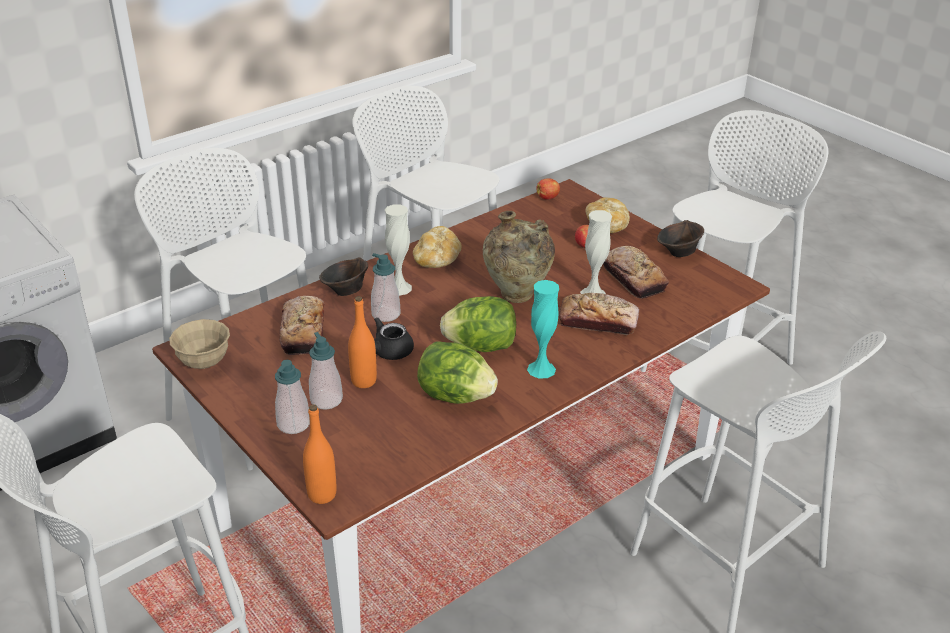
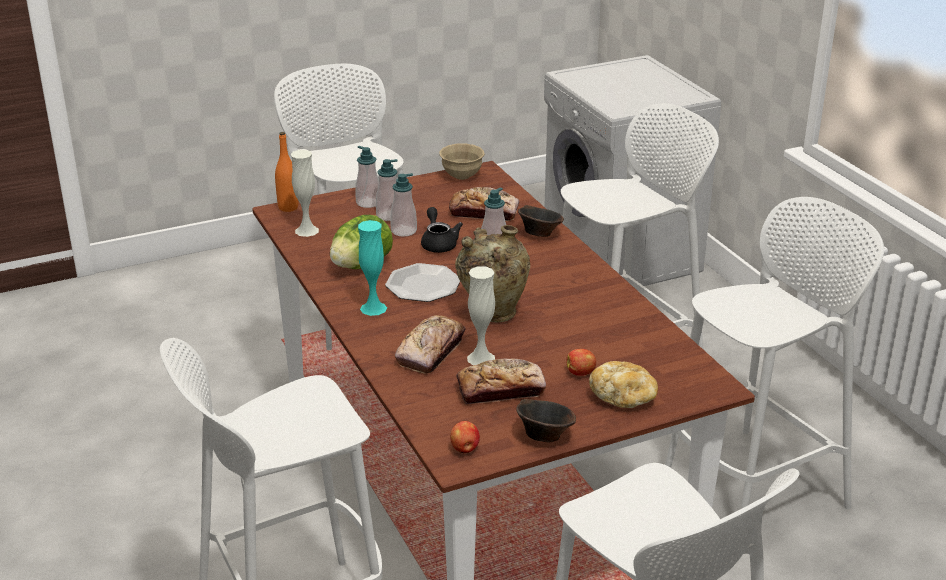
camera: 105 degrees right, 5 degrees down
(364, 381) = (403, 231): orange bottle -> soap dispenser
(399, 288) = (534, 258): white vase -> white vase (307, 230)
(437, 260) = (577, 281): bread -> none
(481, 346) = (423, 285): lettuce -> plate
(547, 197) = (701, 368): apple -> apple (465, 449)

